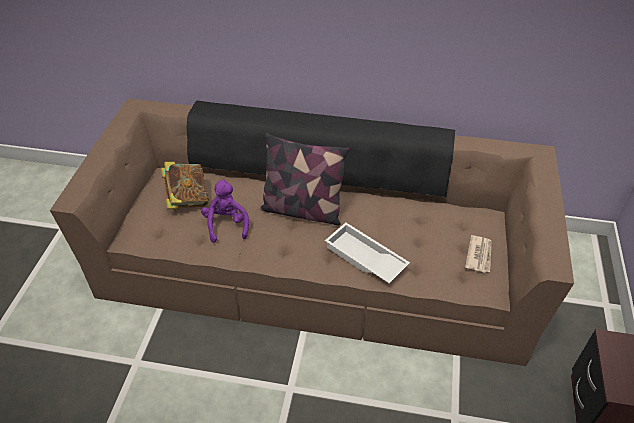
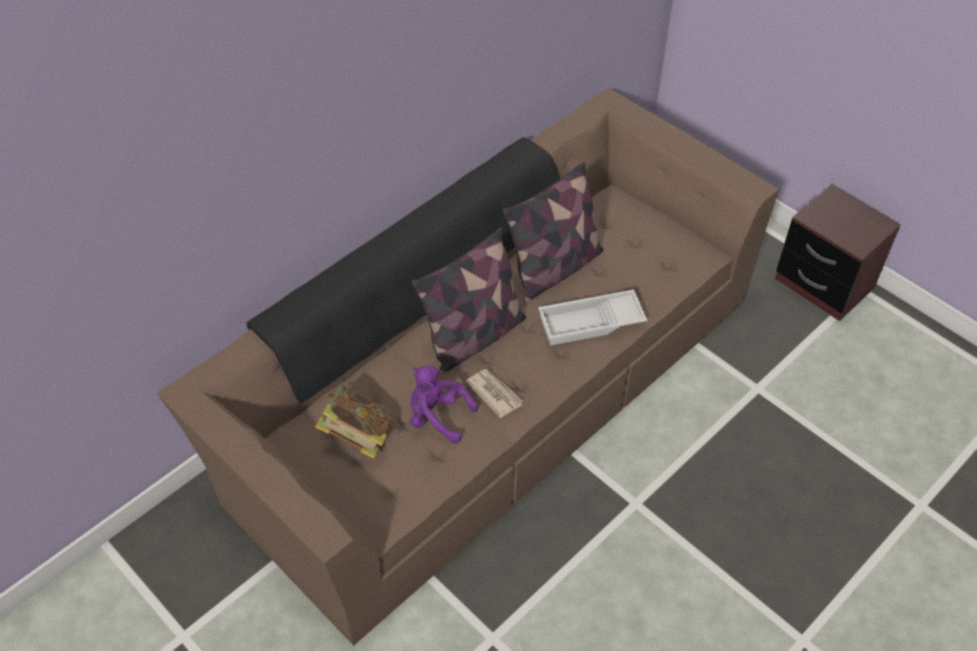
camera: 55 degrees left, 5 degrees up
(395, 219) = (554, 268): none -> pillow
(479, 255) = (657, 236): newspaper -> newspaper (494, 393)

